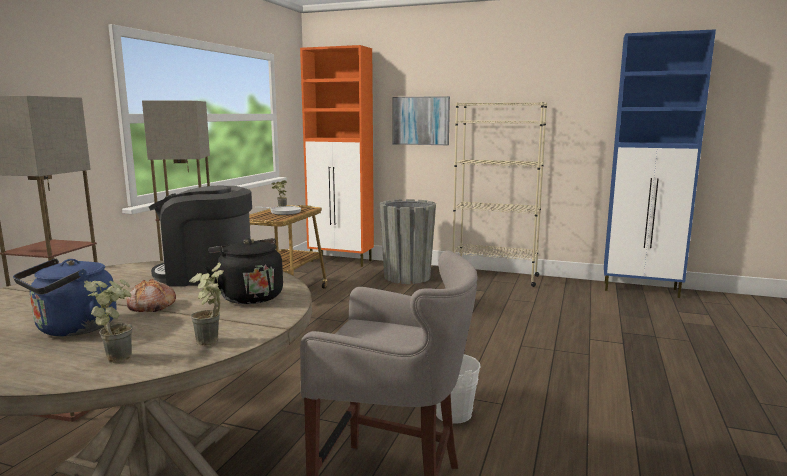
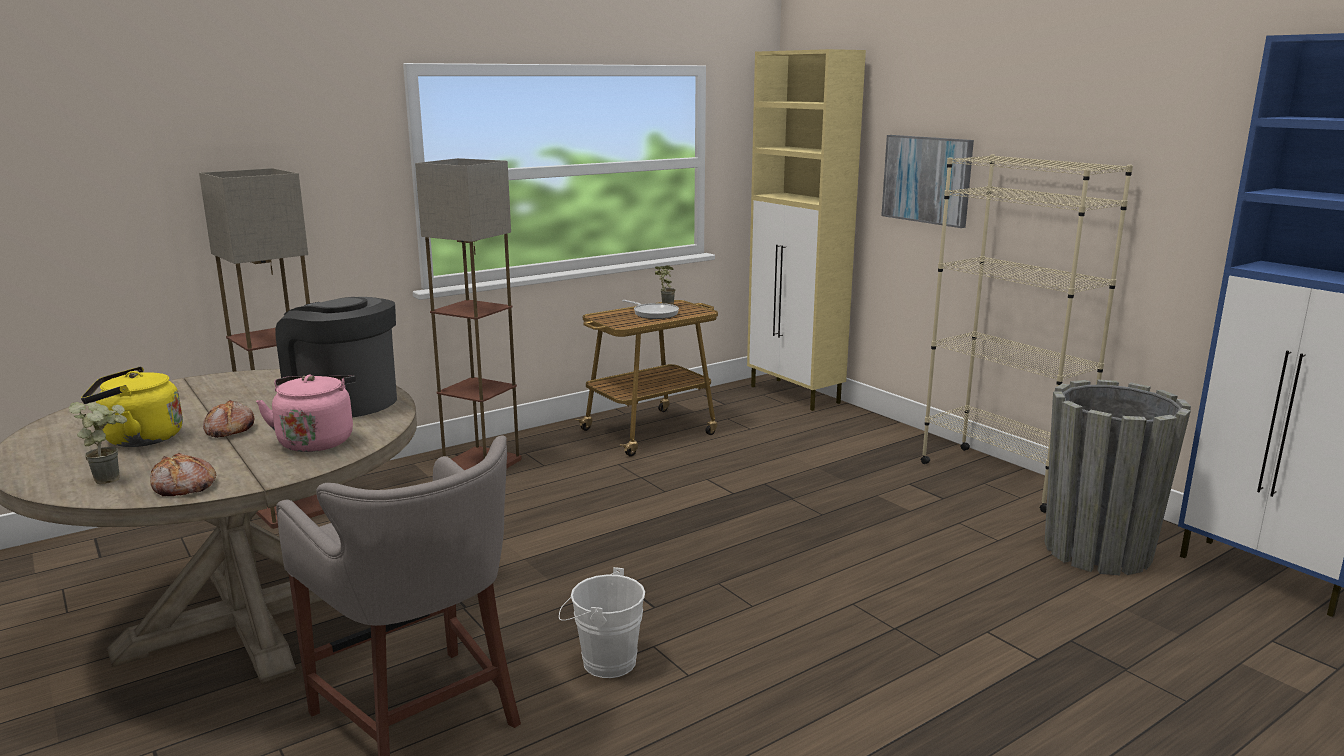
camera: 35 degrees right, 5 degrees up
(72, 329) = (138, 439): blue kettle -> yellow kettle
(211, 344) = (183, 487): potted plant -> bread
(249, 296) = (316, 441): black kettle -> pink kettle
(341, 261) = (795, 395): orange cabinet -> beige cabinet
(407, 277) = (853, 444): grey planter -> grey planter (1097, 550)

